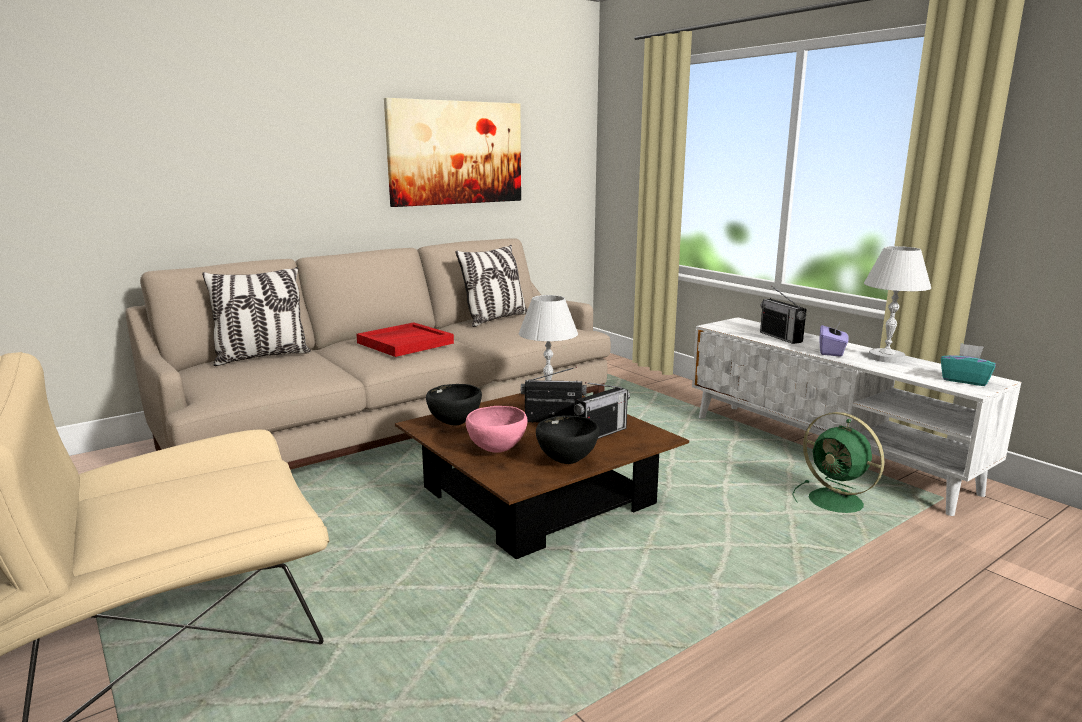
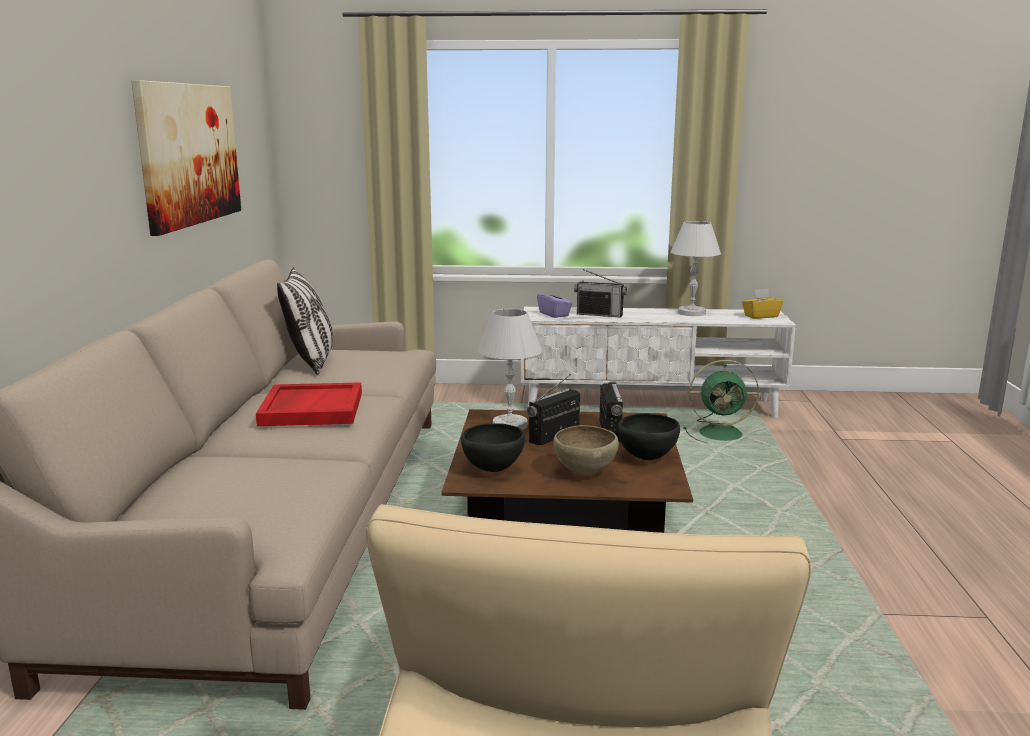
camera: 50 degrees left, 0 degrees up
(262, 357) = (190, 479): pillow -> none
(497, 450) = (584, 473): pink bowl -> brown bowl
(831, 352) = (656, 317): purple tissue box -> purple tissue box (554, 314)
(965, 380) = (761, 316): turquoise tissue box -> yellow tissue box

